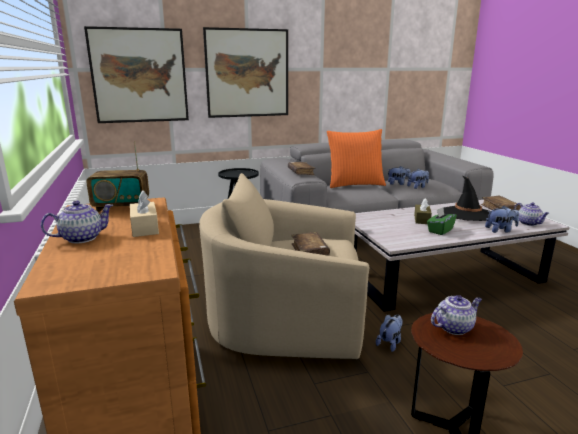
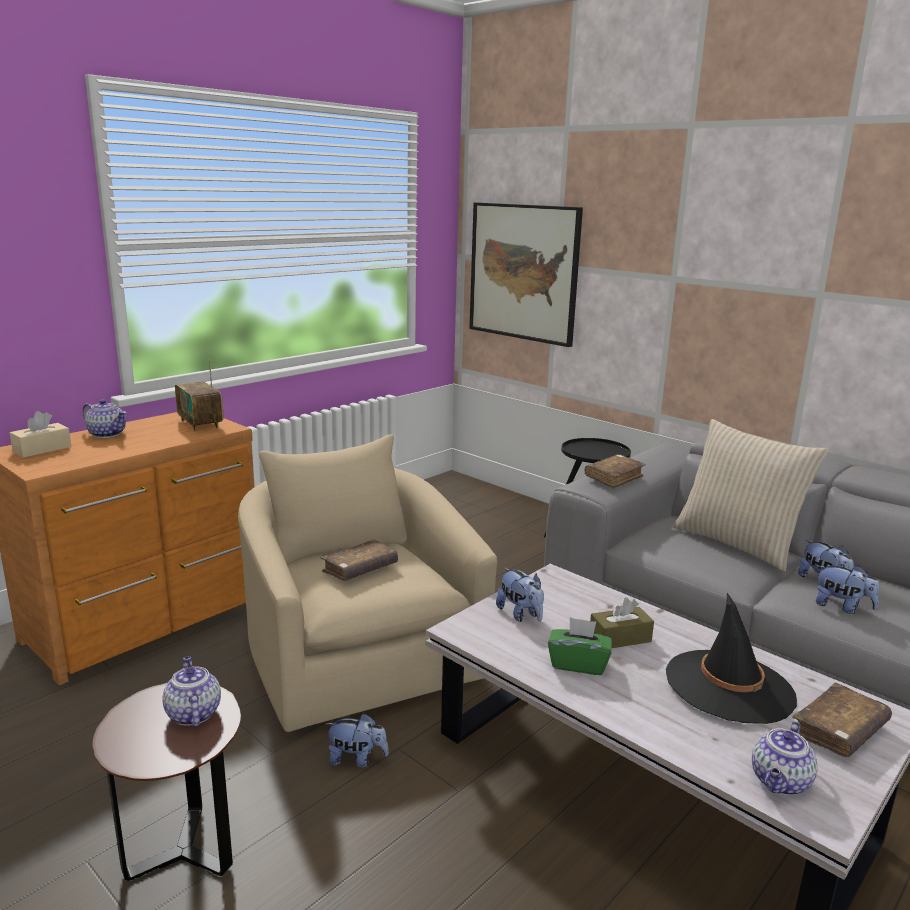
camera: 60 degrees right, 0 degrees up
(145, 228) = (144, 444): beige tissue box -> beige tissue box (42, 449)
(247, 73) = (669, 286): picture -> none
(355, 184) = (737, 543): orange pillow -> beige pillow
(454, 327) = (192, 713): teapot -> teapot turned 150 degrees counterclockwise
(500, 230) = (668, 738): plush toy -> plush toy (521, 614)

